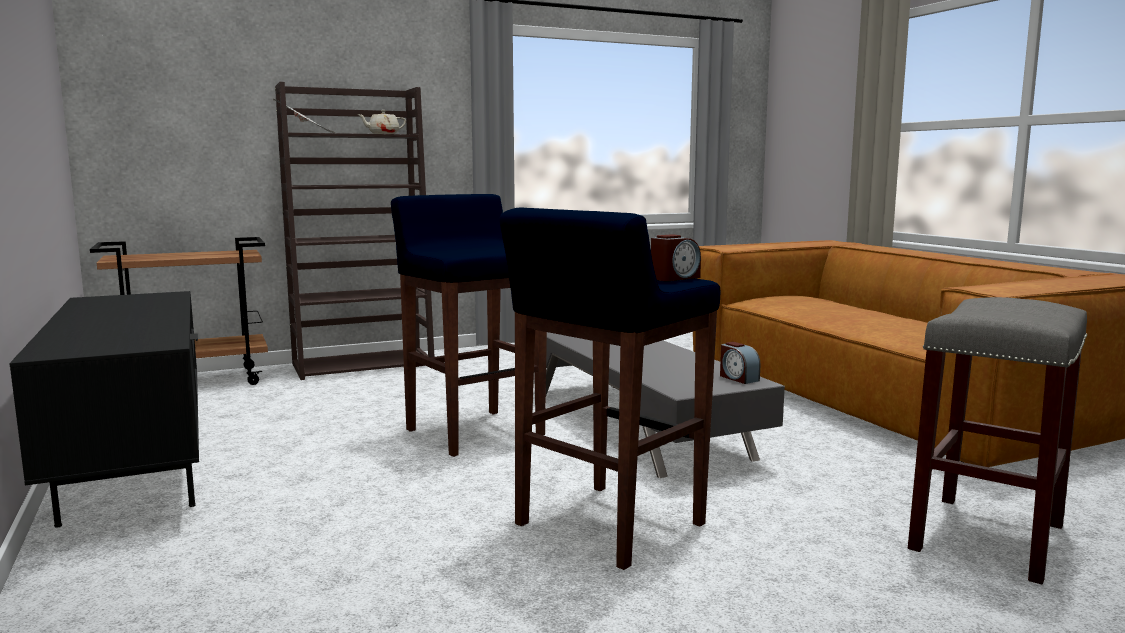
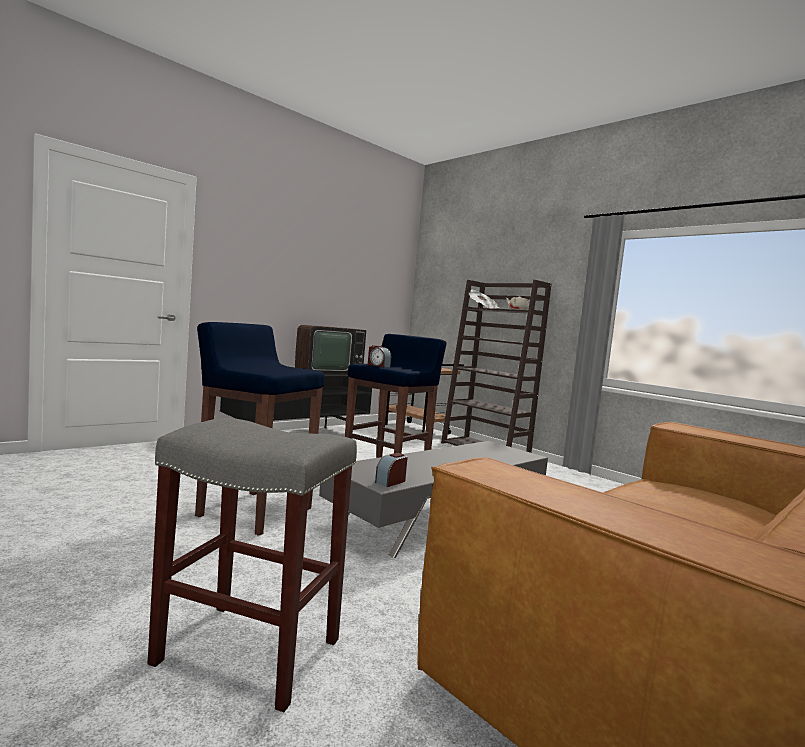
camera: 70 degrees right, 5 degrees down
(122, 307) = (326, 371): none -> television
(674, 278) = (269, 371): alarm clock -> alarm clock (378, 365)

